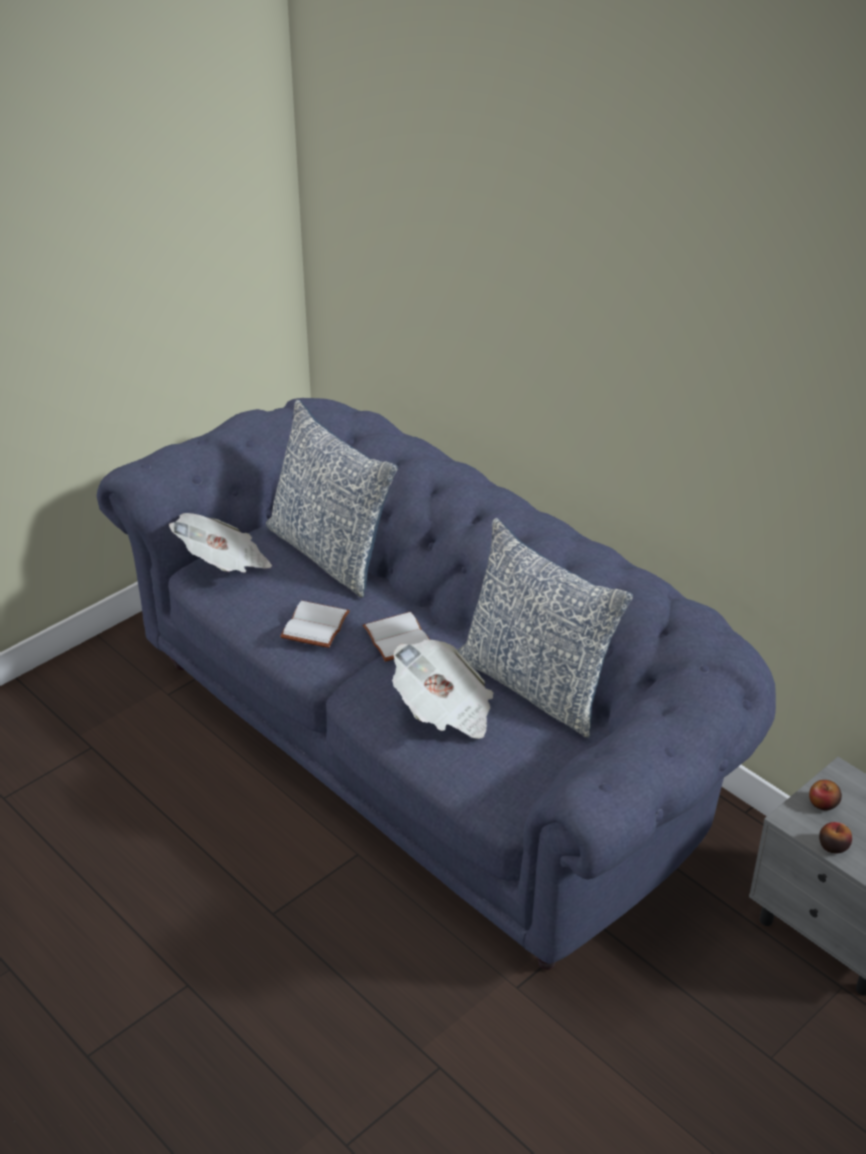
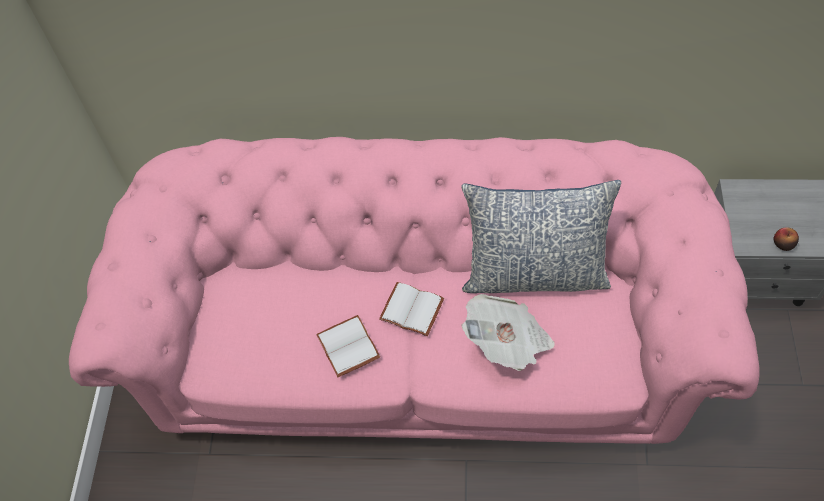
camera: 40 degrees left, 20 degrees up
(224, 564) = (220, 348): newspaper -> none
(331, 553) = (284, 276): pillow -> none
(430, 743) = (419, 341): blue sofa -> pink sofa
(823, 803) = (748, 218): apple -> none

